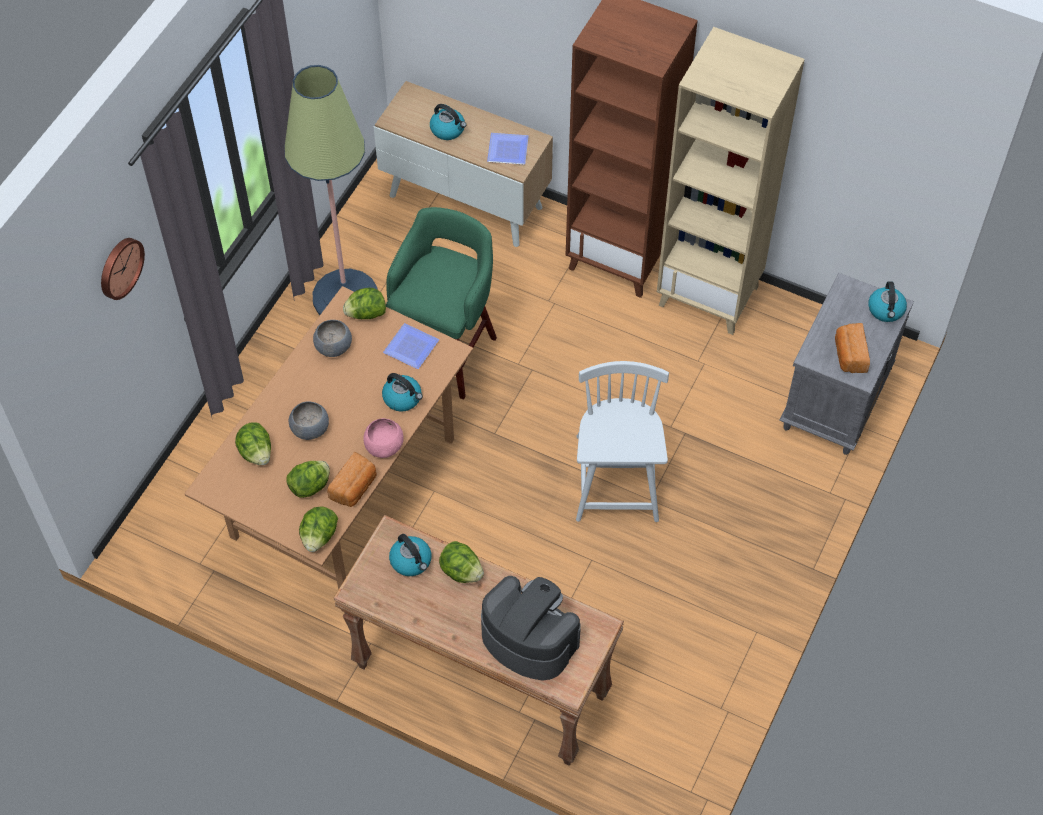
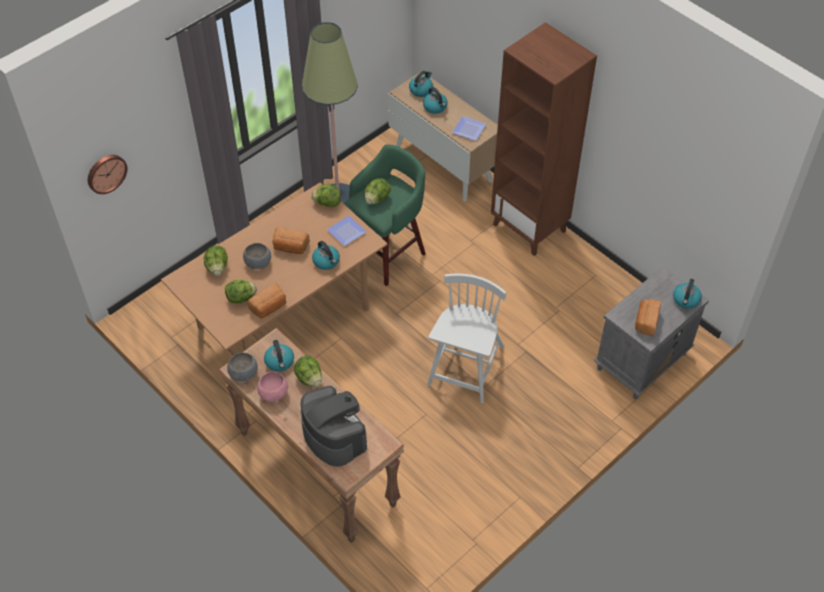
camera: 20 degrees right, 5 degrees down
(119, 267) = (155, 113): wall clock -> wall clock (106, 173)
(319, 536) = (232, 331): lettuce -> lettuce (377, 199)
(334, 346) = (297, 217): grey bowl -> grey bowl (244, 373)
(344, 393) = (290, 247): none -> bread
(383, 446) = (300, 287): pink bowl -> pink bowl (273, 393)
(417, 109) = (421, 90): none -> kettle
(709, 295) = (582, 268): beige bookcase -> none

